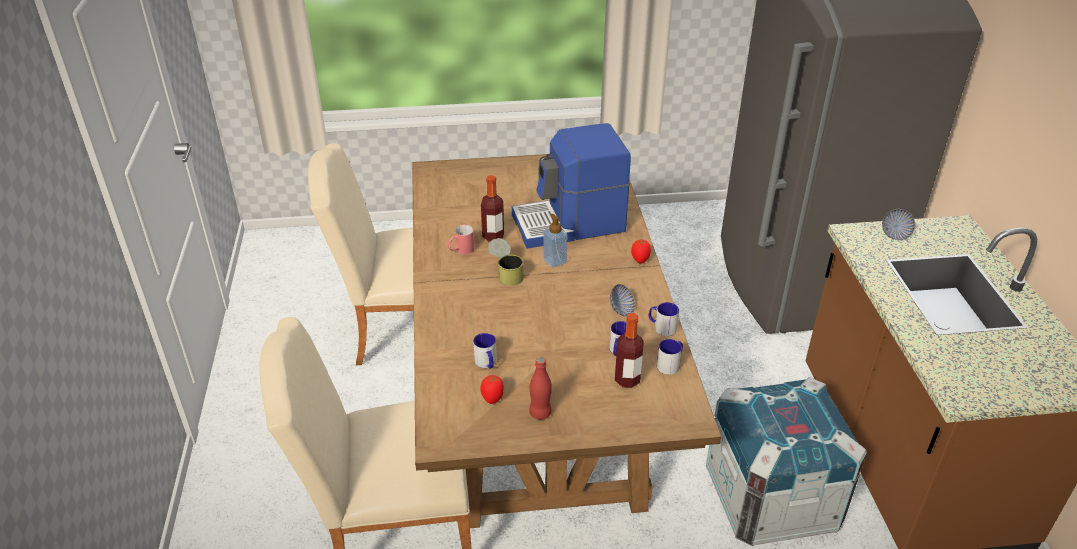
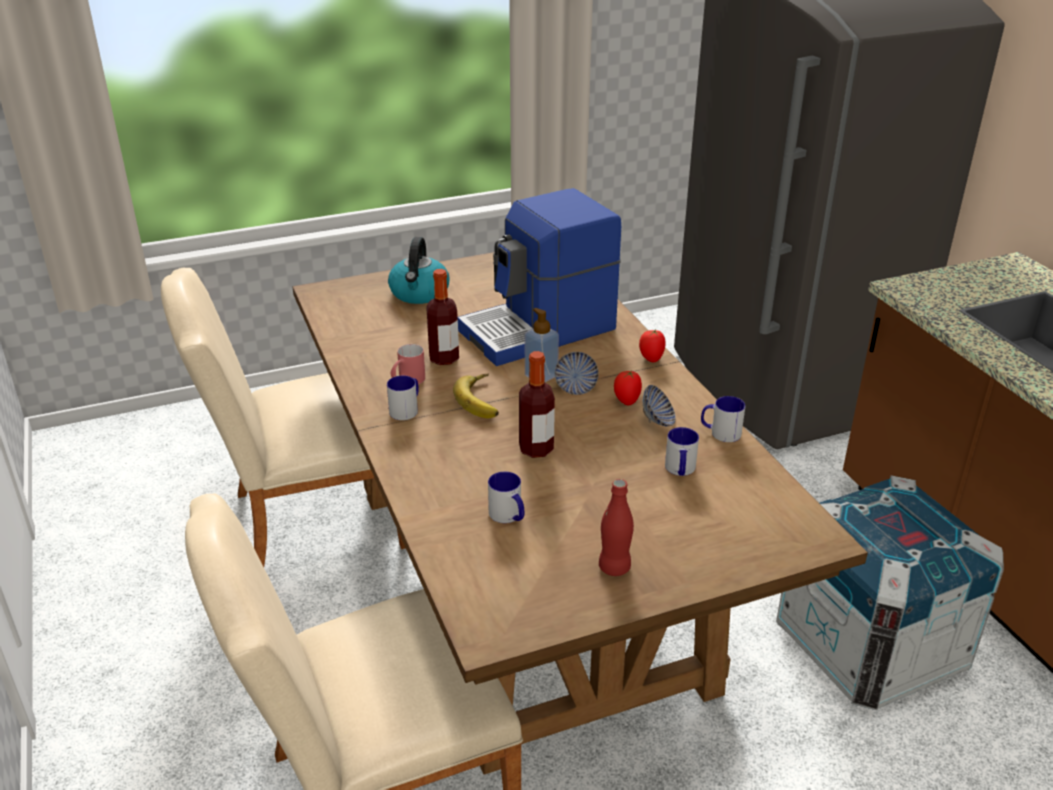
camera: 15 degrees left, 5 degrees down
(492, 398) = (538, 560): tomato -> tomato (626, 401)
(497, 181) = (419, 293): none -> kettle
(506, 273) = (483, 400): can -> banana
(627, 380) = (709, 503): bottle -> bottle (536, 449)
(670, 364) = (755, 475): mug -> mug (406, 409)
(895, 234) = (951, 282): bowl -> bowl (575, 387)

